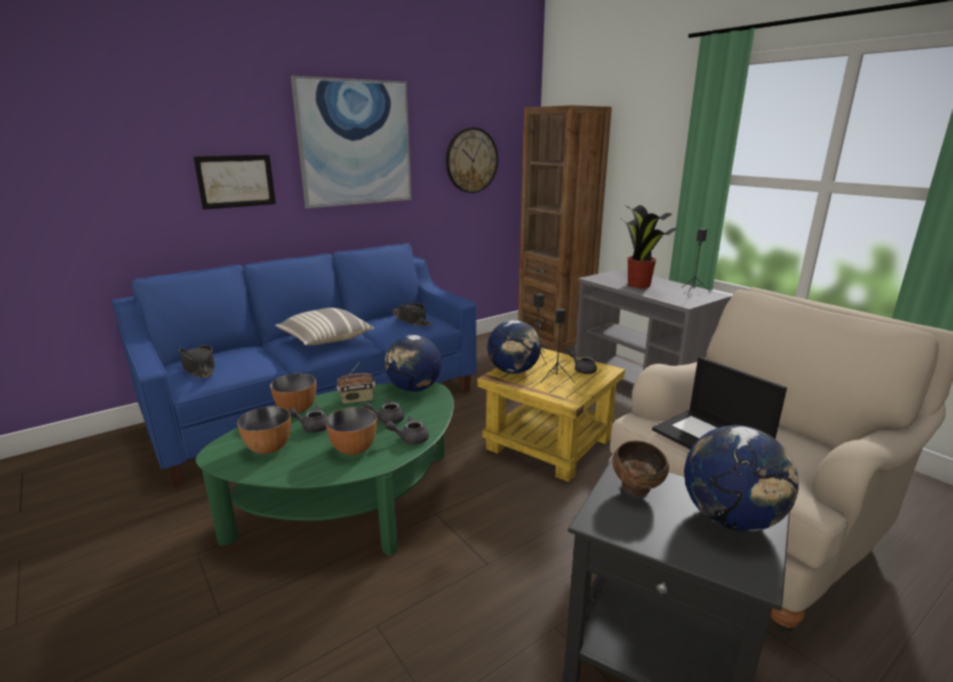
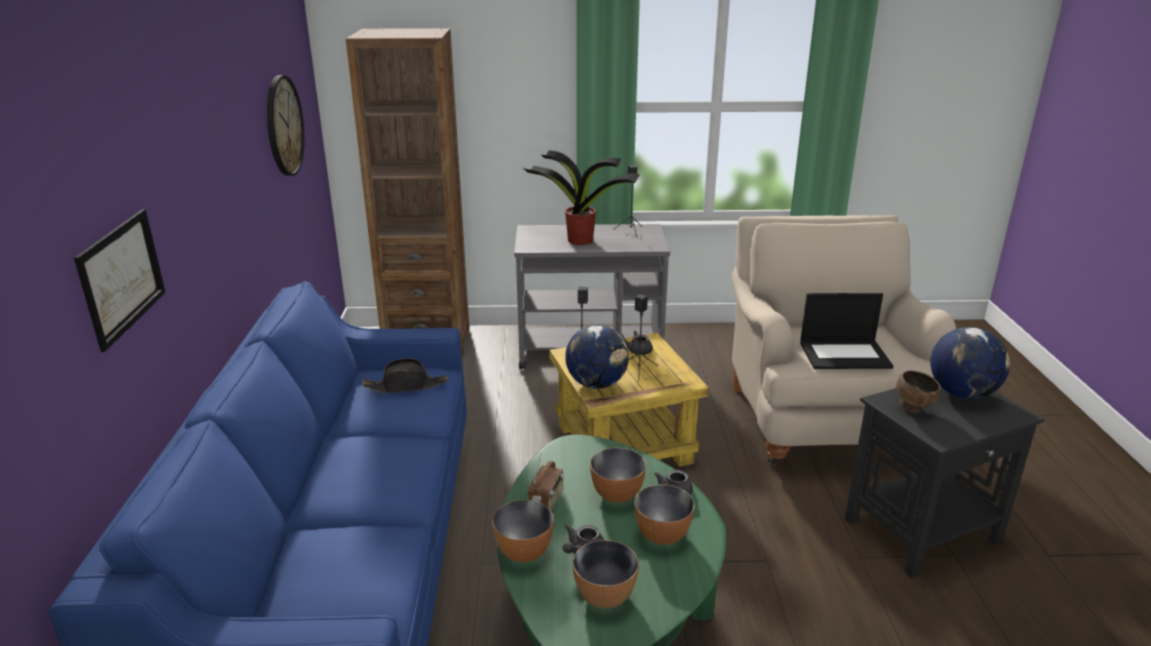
camera: 55 degrees left, 5 degrees up
(199, 368) = (339, 599): black hat -> none
(325, 340) = (377, 465): pillow -> none
(355, 143) = (205, 147): picture -> none
(386, 419) = (617, 495): grey teapot -> bowl
(414, 389) = (562, 455): globe -> none

